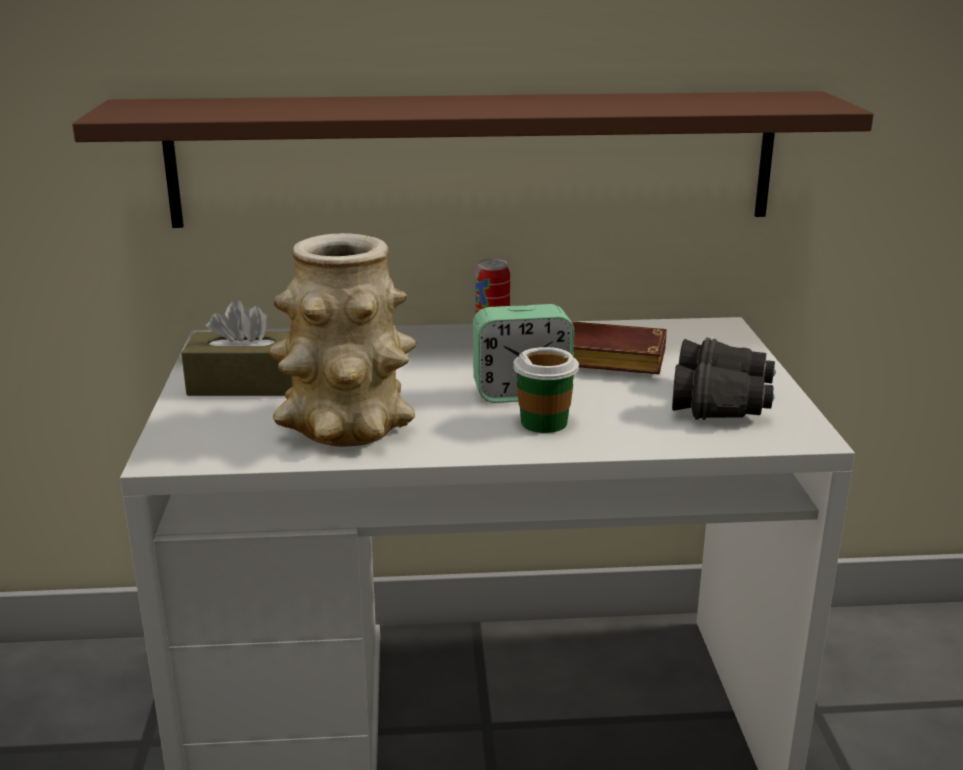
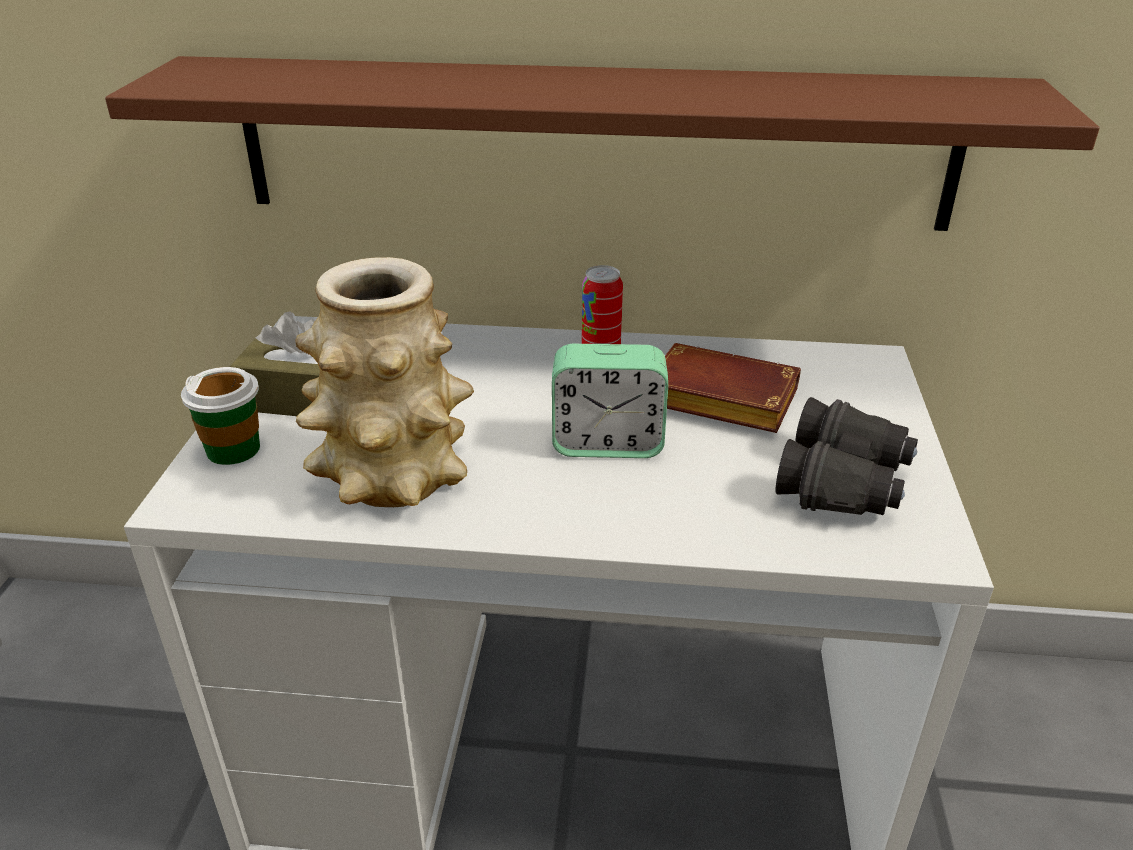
camera: 10 degrees right, 10 degrees up
(544, 422) = (619, 493): cup -> cup (234, 449)

